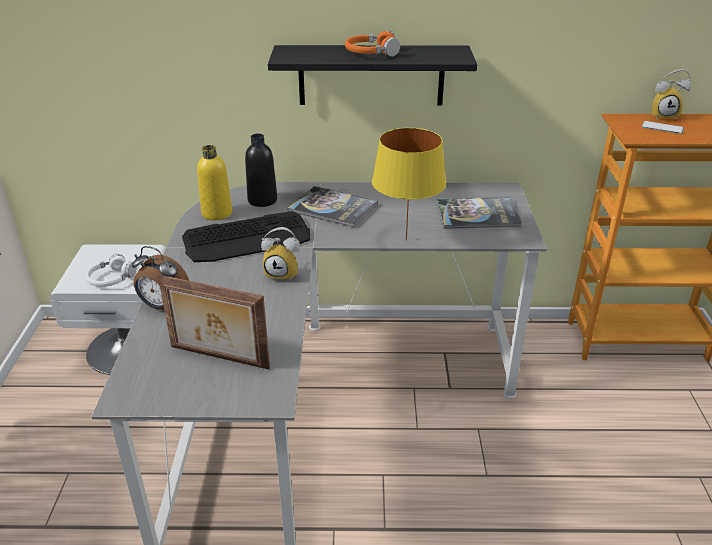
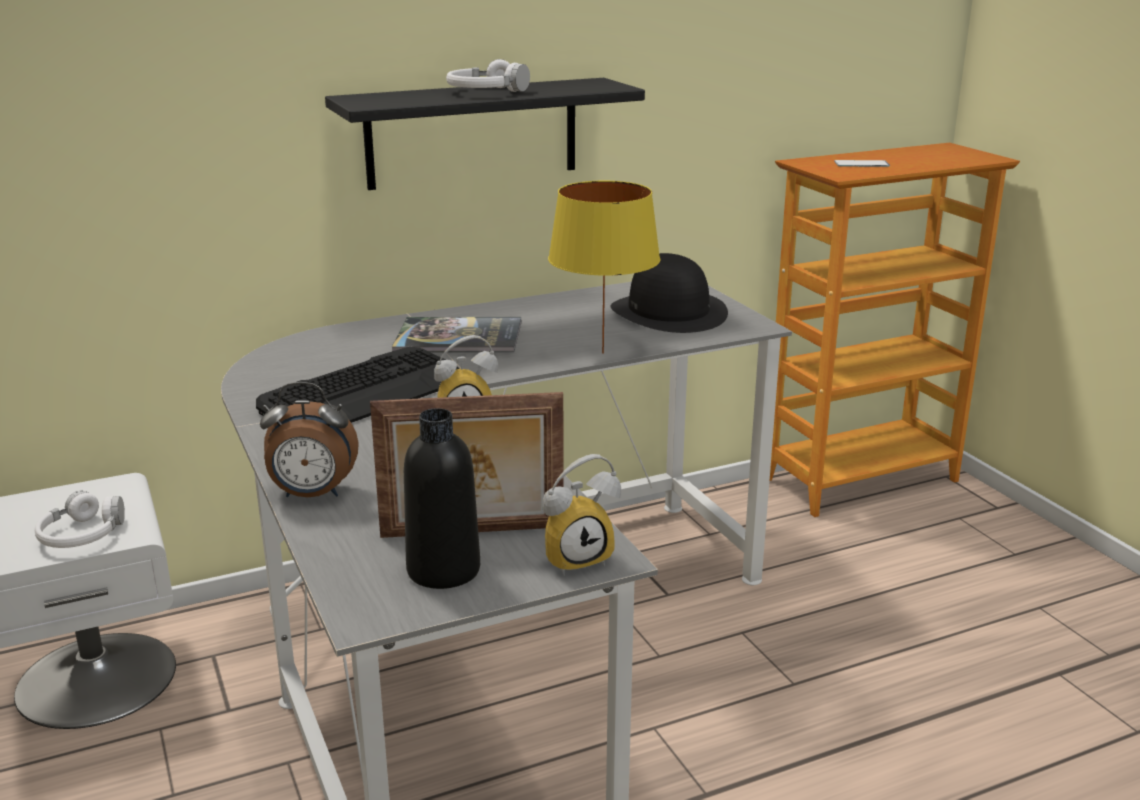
camera: 25 degrees left, 10 degrees down
(217, 213) = (280, 373): yellow bottle -> none
(262, 200) = (339, 347): black bottle -> black bottle (443, 570)
(371, 53) = (486, 91): orange headphones -> white headphones
(477, 214) = (669, 312): book -> black hat
(663, 116) = (848, 155): alarm clock -> alarm clock (577, 557)

